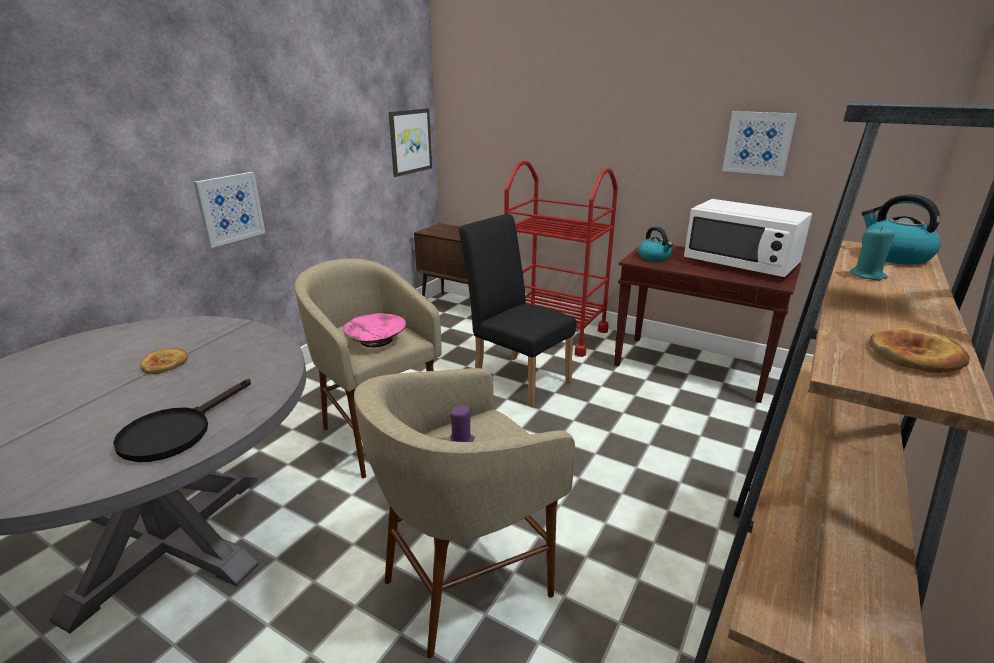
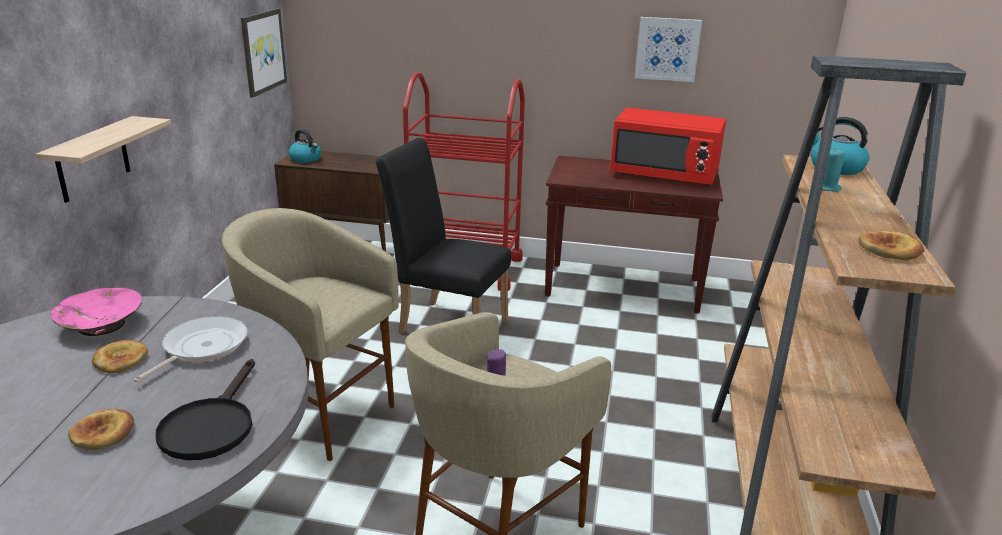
camera: 20 degrees left, 0 degrees up
(96, 423) = (103, 433): none -> bread
(228, 363) = (201, 348): none -> frying pan
(230, 208) = (93, 159): picture -> shelf
(376, 340) = (330, 300): pink bowl -> pink bowl (101, 325)
(654, 257) = (578, 174): kettle -> kettle (306, 159)
(740, 265) = (664, 175): white microwave -> red microwave

